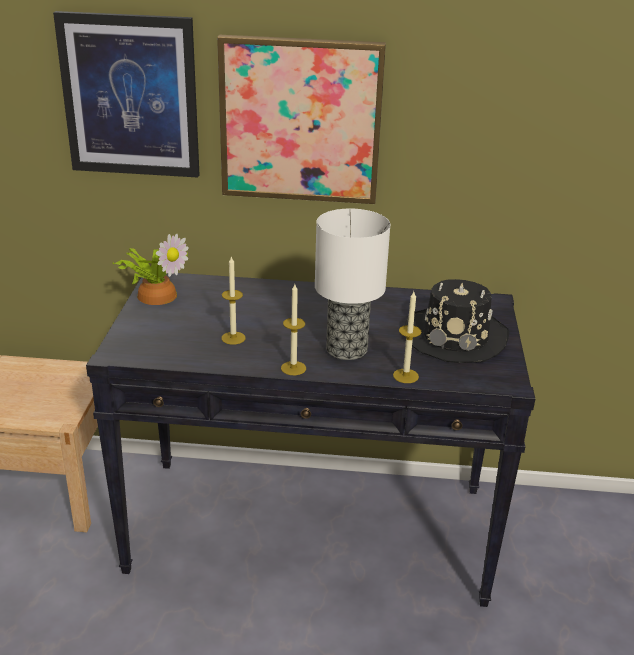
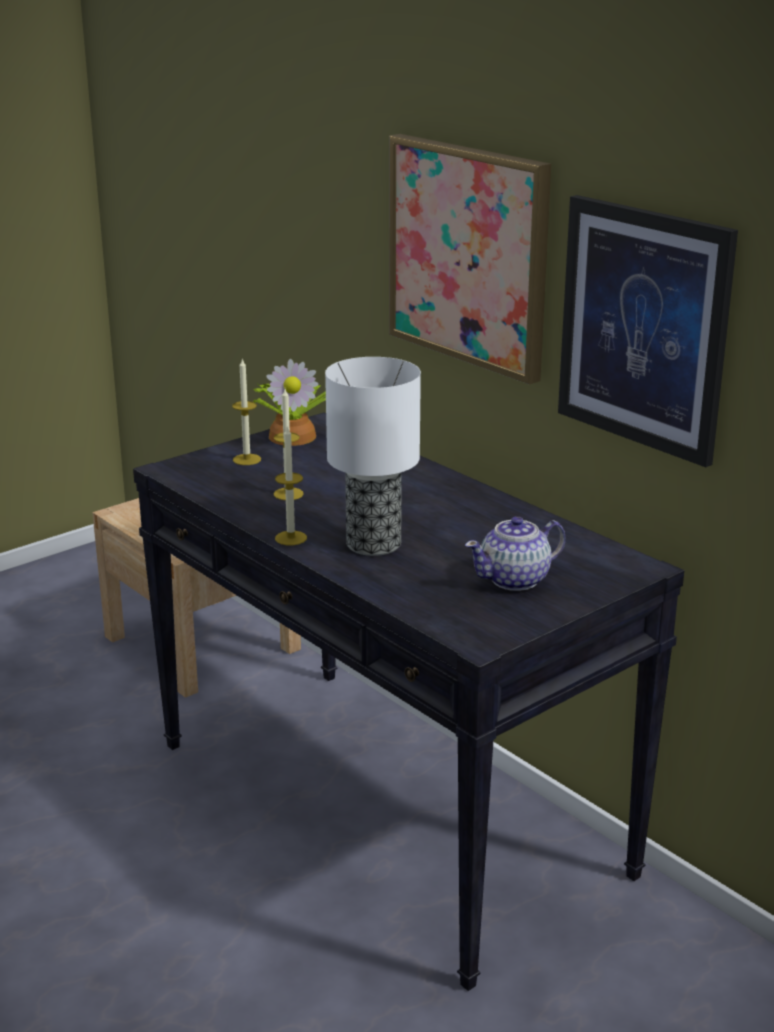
camera: 45 degrees right, 5 degrees down
(130, 96) = (327, 197): picture -> picture (643, 328)
(405, 376) = (383, 588): candle -> candle (247, 459)
(456, 337) = (515, 580): black hat -> teapot

